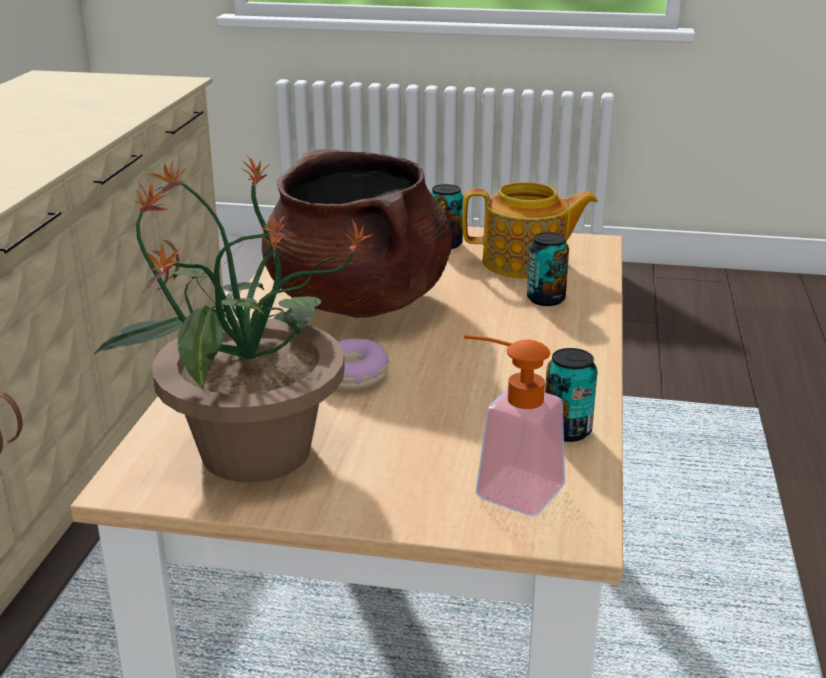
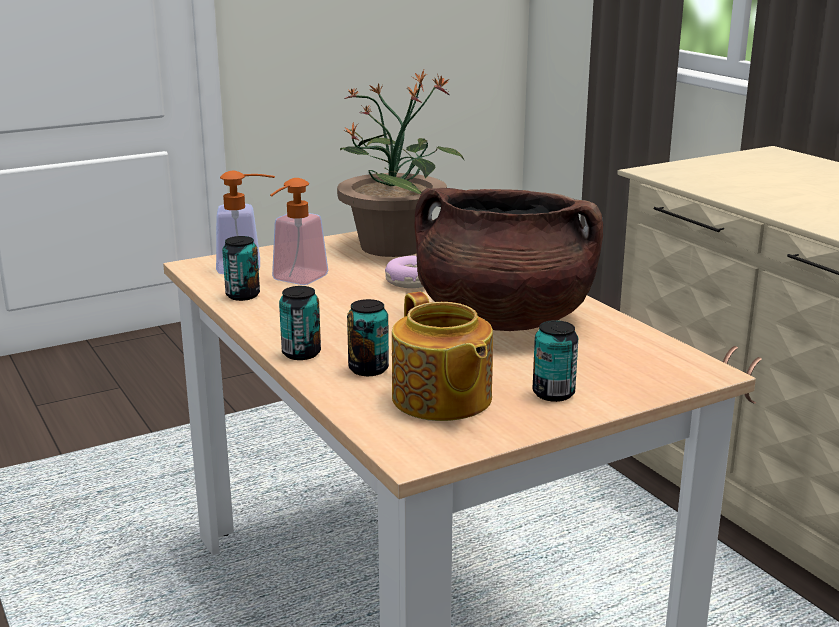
camera: 140 degrees right, 5 degrees down
(475, 433) = (294, 280): none -> soap dispenser
(526, 263) = (441, 399): teapot -> teapot turned 75 degrees counterclockwise
(584, 331) = (301, 353): none -> can

